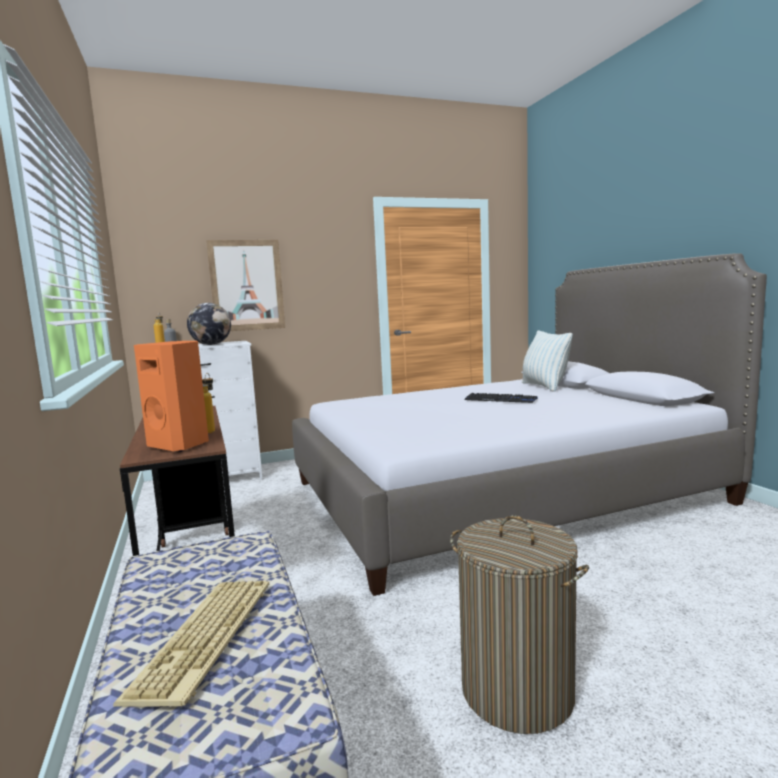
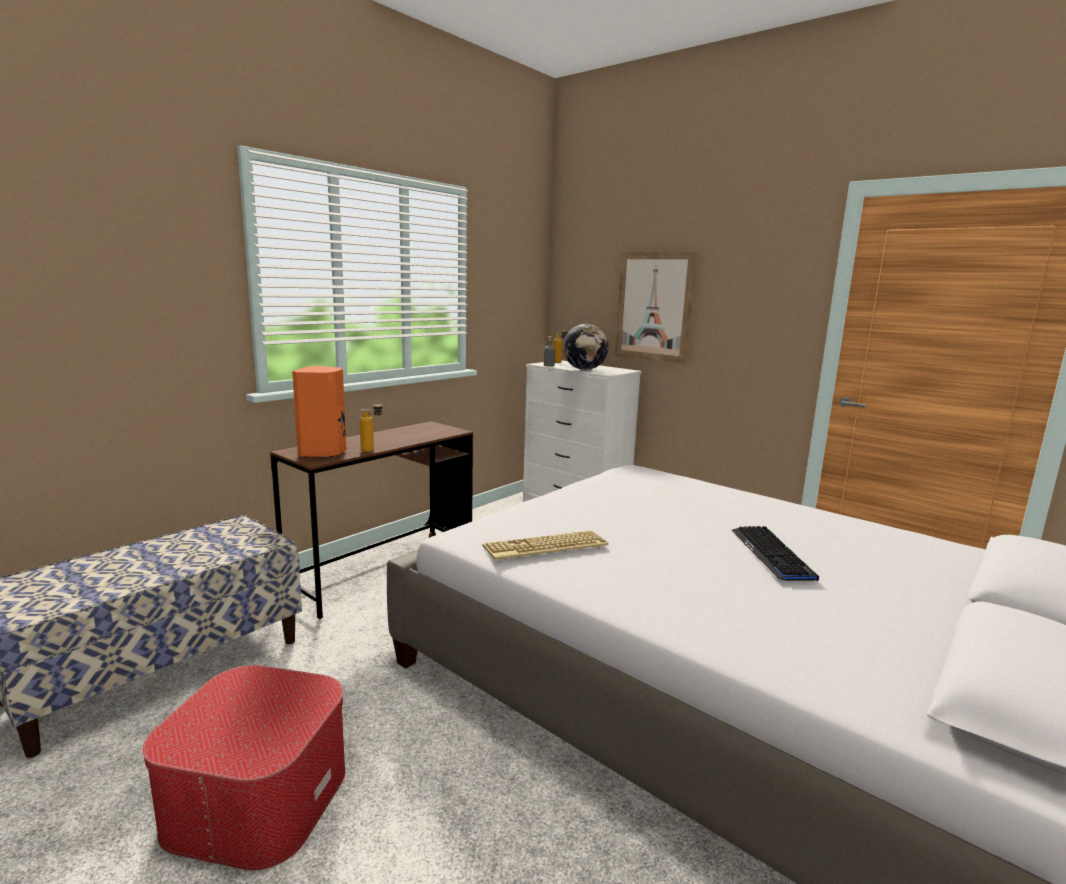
camera: 60 degrees right, 5 degrees up
(206, 639) = (121, 569): keyboard -> keyboard (545, 548)
(516, 691) = (257, 797): laundry basket -> ottoman
(544, 386) = (952, 578): pillow -> none

